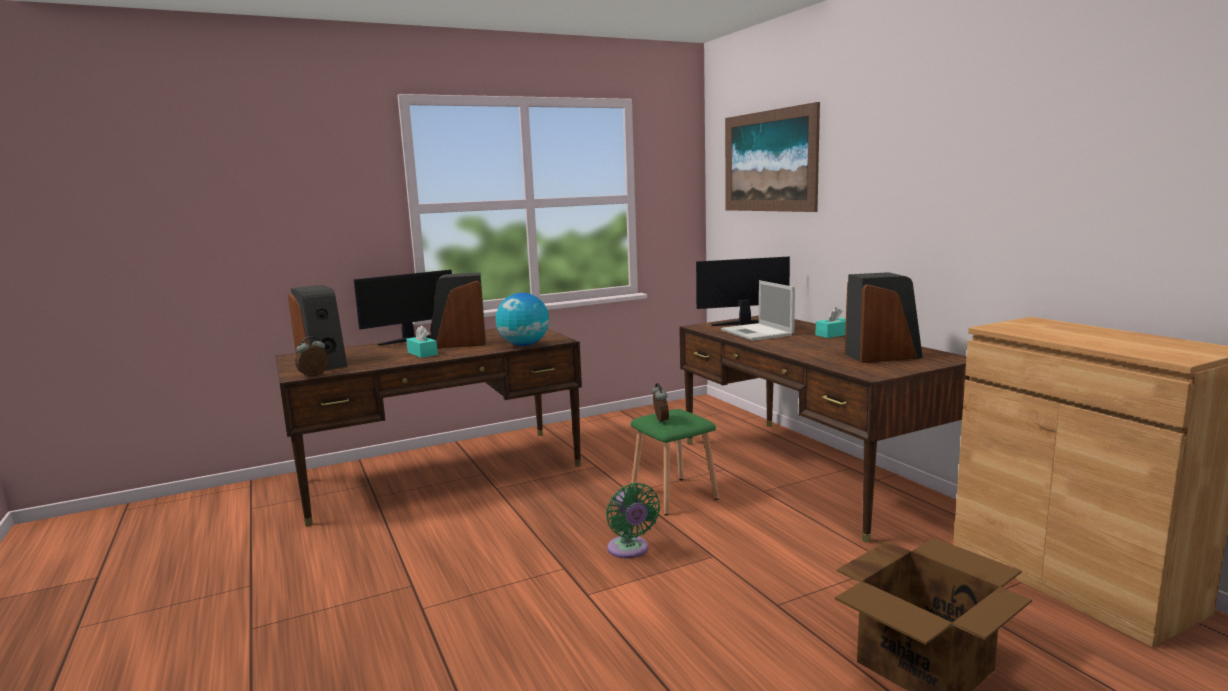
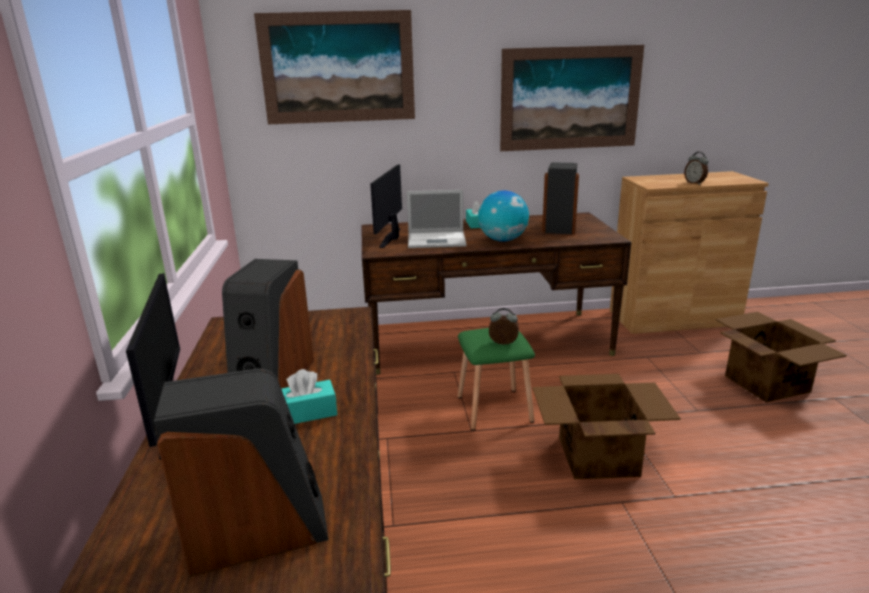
camera: 70 degrees left, 10 degrees up
(314, 375) = (363, 539): alarm clock -> alarm clock (694, 183)
(524, 345) = (350, 336): globe -> globe (503, 240)
(629, 550) = (596, 456): green fan -> cardboard box
(968, 196) = (570, 98): none -> picture

